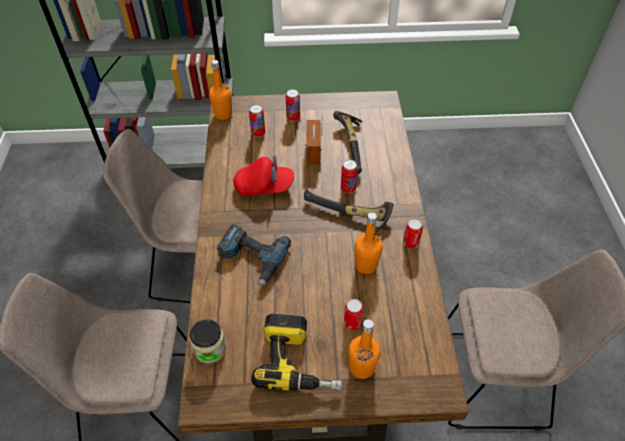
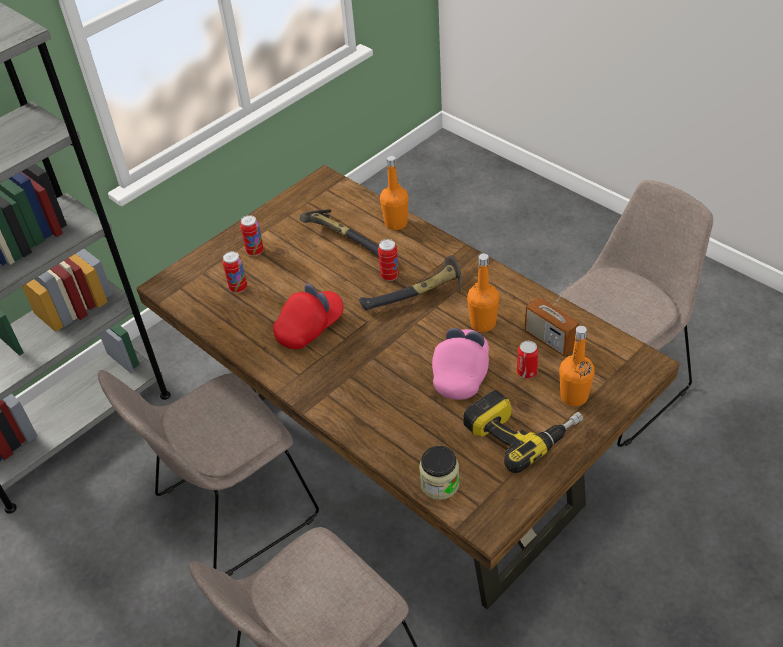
camera: 40 degrees left, 5 degrees down
(223, 114) = (174, 295): orange bottle -> orange bottle (396, 223)
(251, 258) = (379, 391): power drill -> none
(311, 287) = (461, 373): none -> pink cap
(313, 152) = (316, 267): radio -> radio (550, 339)
(410, 243) = (496, 280): can -> none

